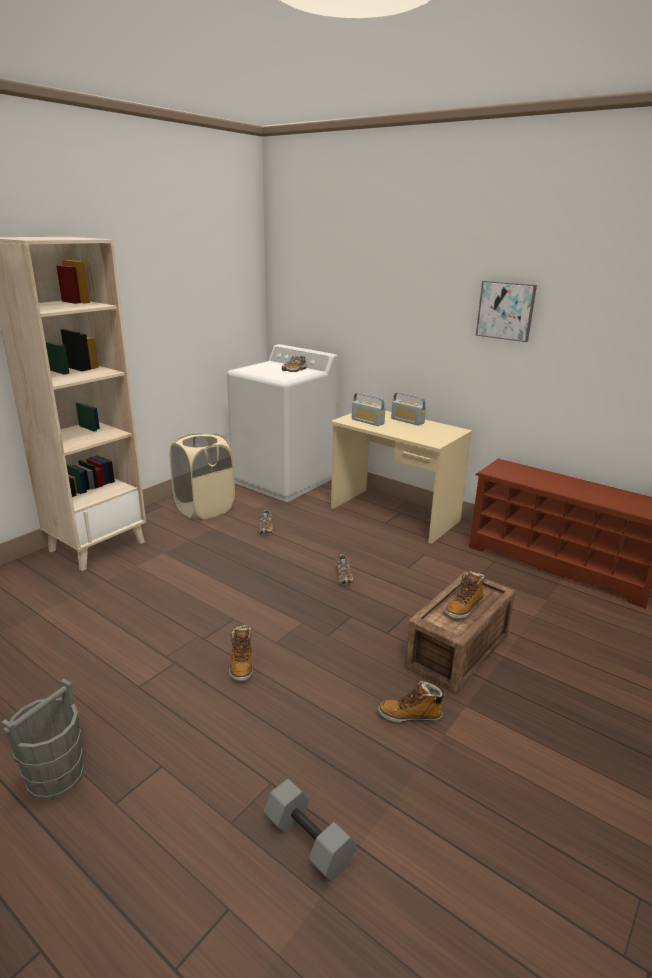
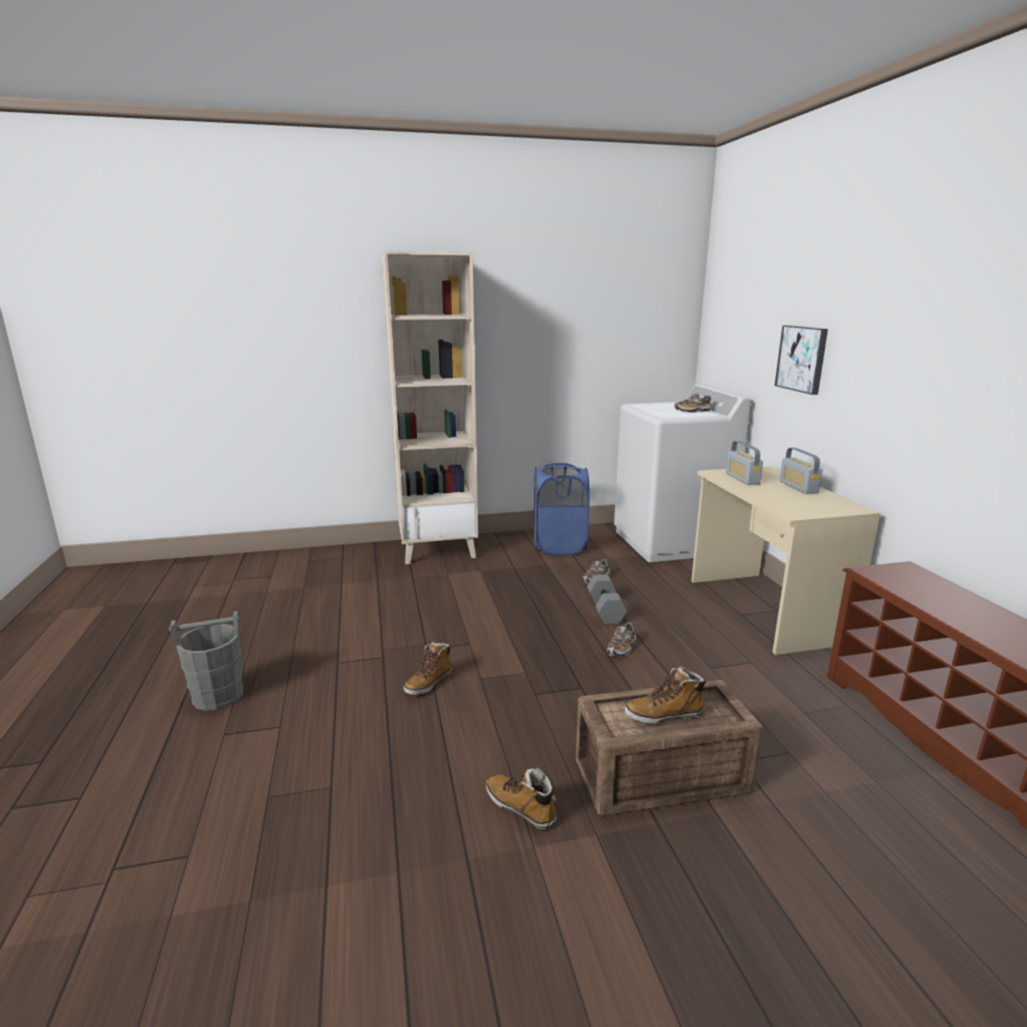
camera: 40 degrees right, 5 degrees down
(205, 509) = (559, 546): beige laundry basket -> blue laundry basket
(307, 841) = (295, 850): grey dumbbell -> grey dumbbell (604, 609)
(506, 310) = (944, 336): picture -> picture (802, 358)

